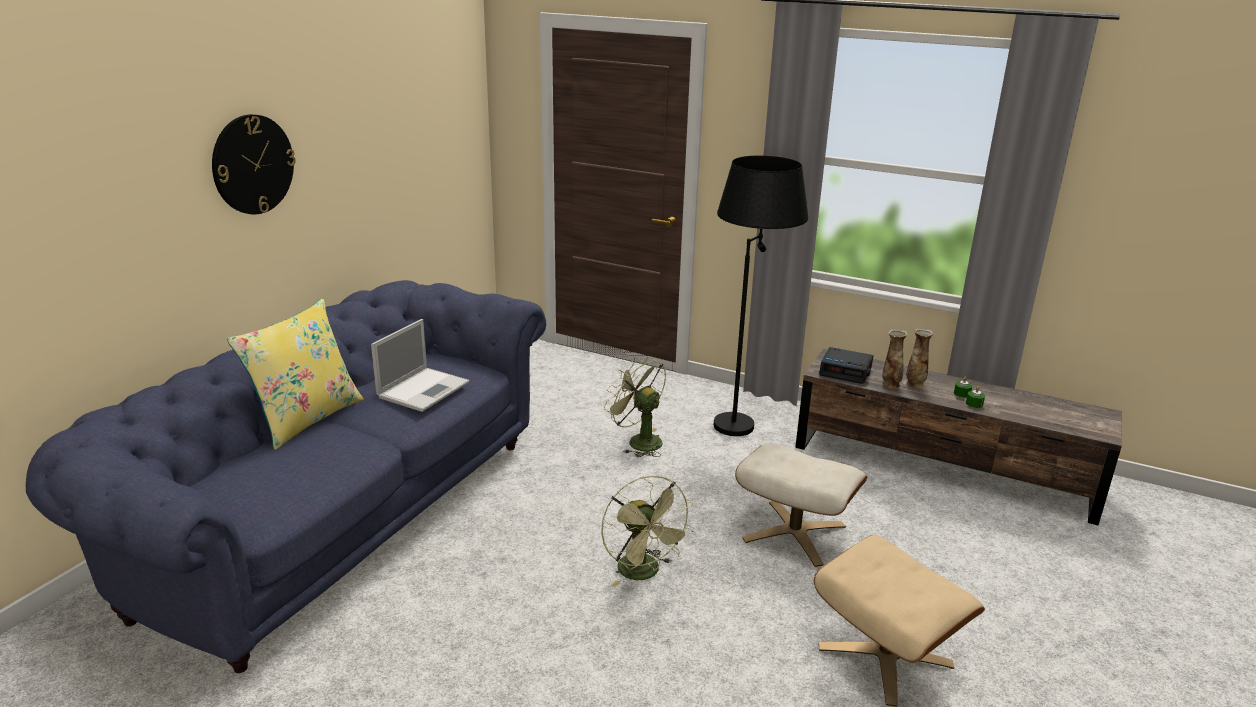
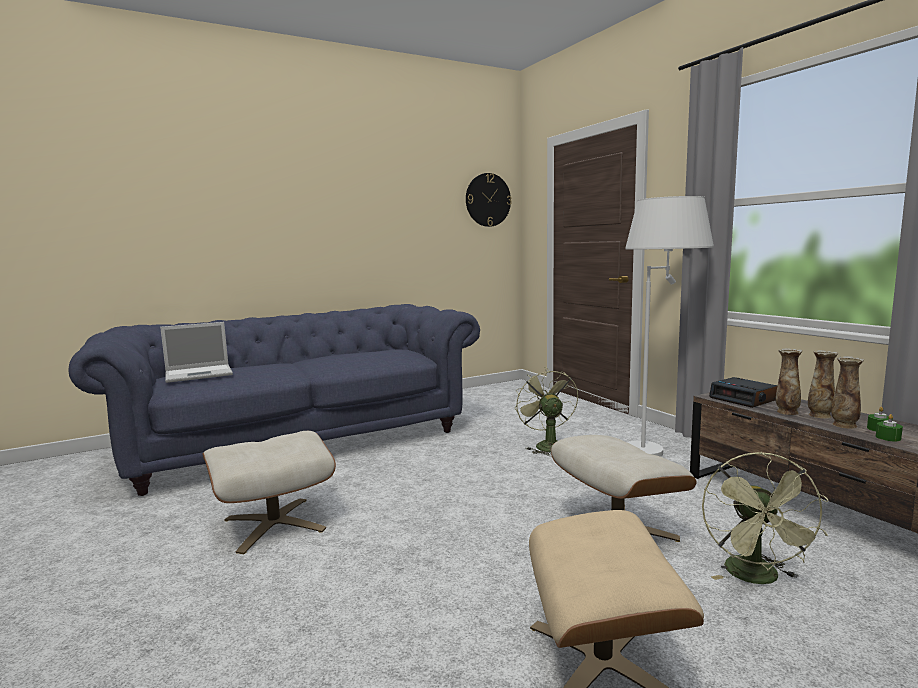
camera: 35 degrees right, 15 degrees down
(253, 164) = (311, 210): wall clock -> wall clock (488, 200)
(306, 419) = (282, 360): yellow pillow -> none
(424, 389) = (365, 357): laptop -> laptop (200, 374)
(480, 643) = (274, 524): none -> beige ottoman
(644, 573) = (443, 520): green fan -> green fan (757, 578)
(744, 417) = (660, 448): black floor lamp -> white floor lamp
(939, 394) = (844, 425): none -> vase

